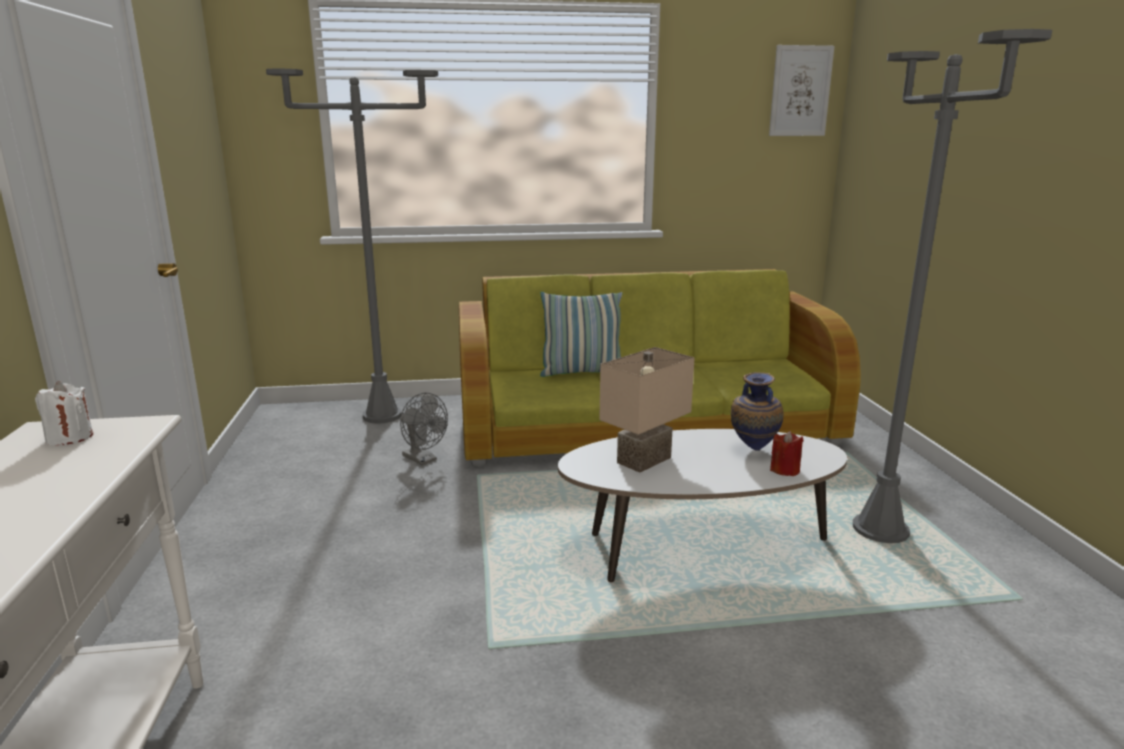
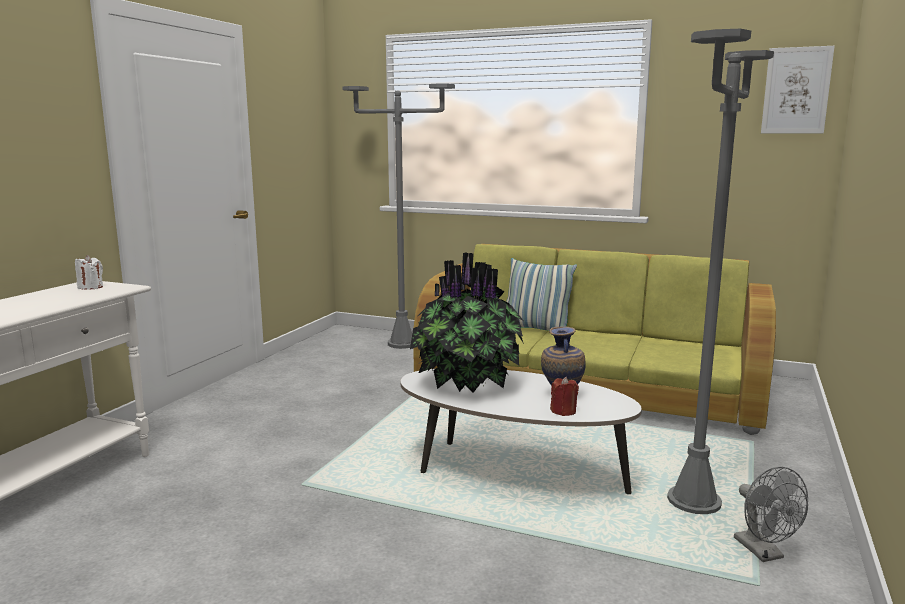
camera: 30 degrees right, 5 degrees down
(423, 460) = (395, 375): grey fan -> grey fan (764, 553)
(645, 461) = (467, 384): beige table lamp -> potted plant

